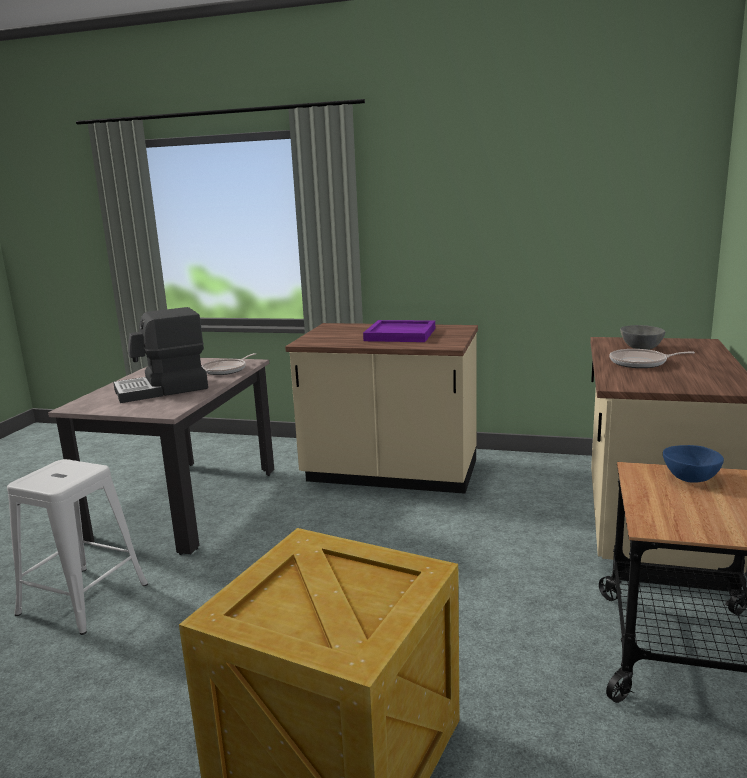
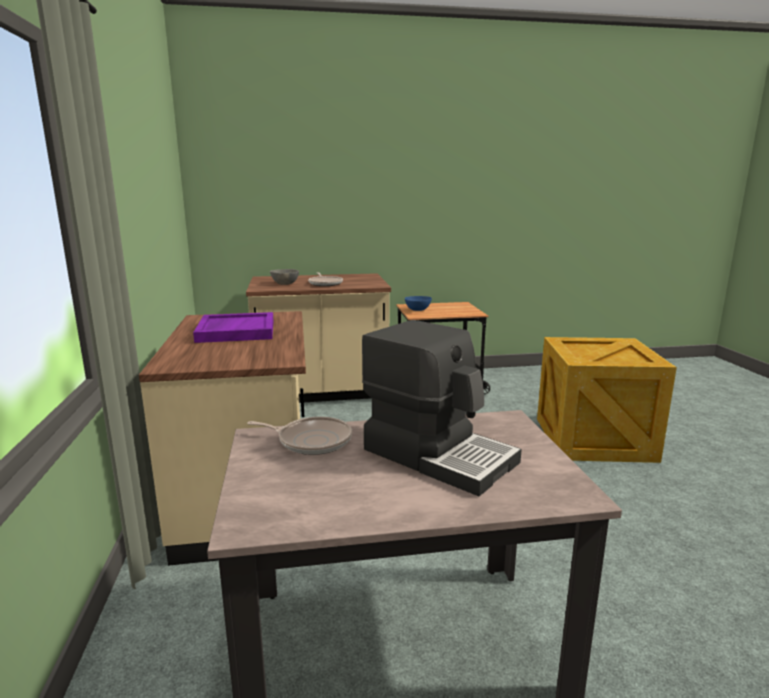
camera: 115 degrees left, 0 degrees up
(83, 598) = (641, 609): white stool -> none

